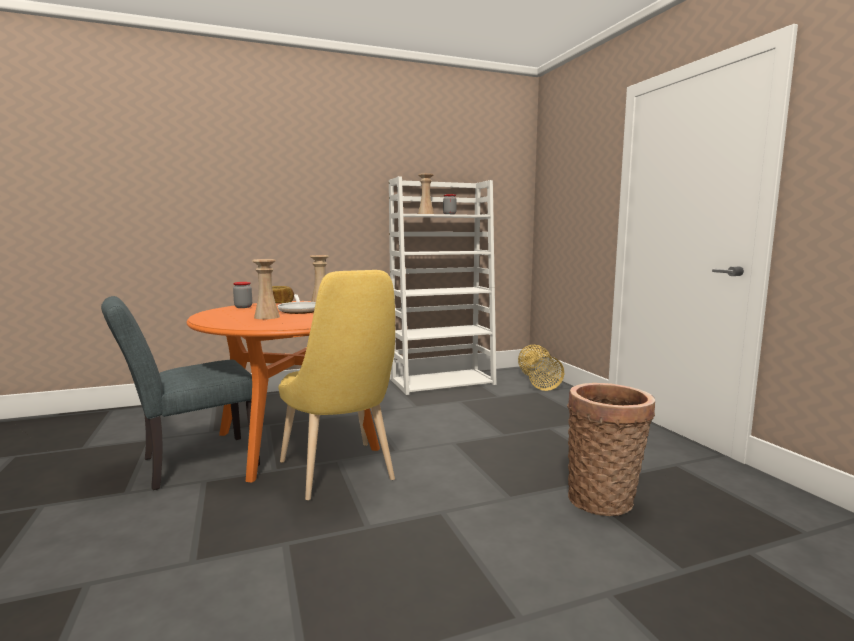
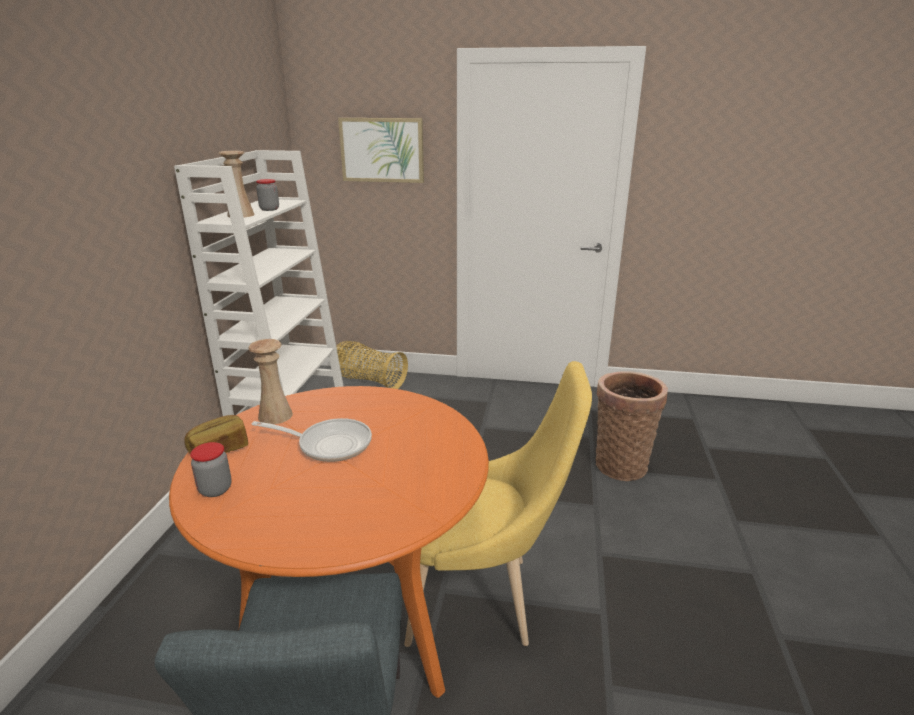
camera: 60 degrees left, 15 degrees up
(267, 317) = (358, 482): beige vase -> none
(577, 184) = (382, 150): none -> picture

